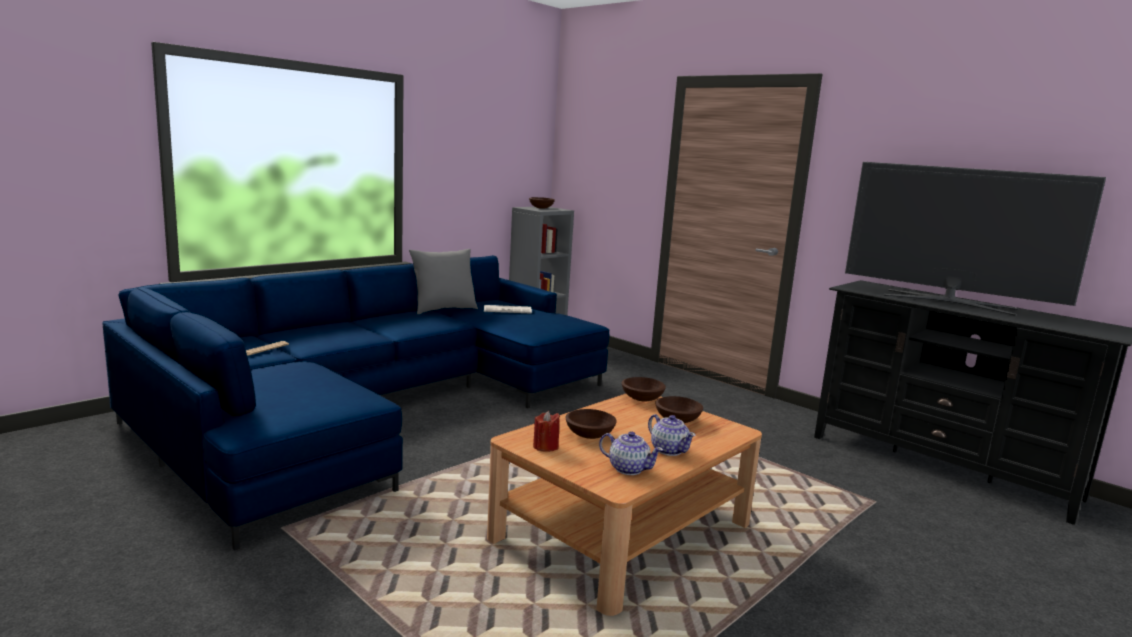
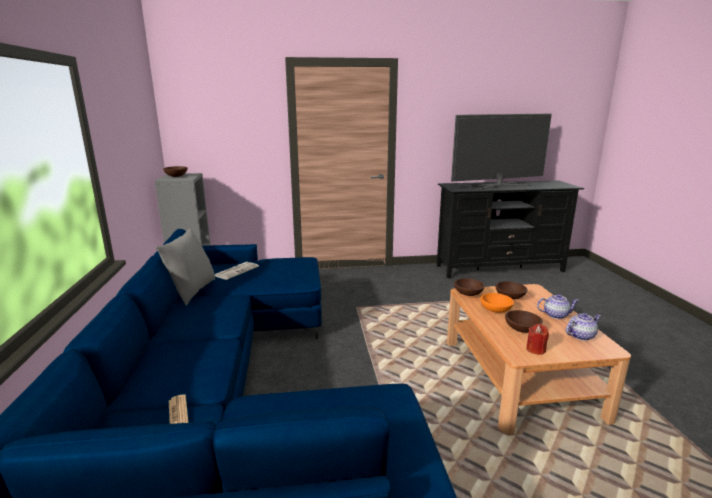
camera: 50 degrees left, 5 degrees up
(621, 417) = (495, 310): none -> orange bowl

